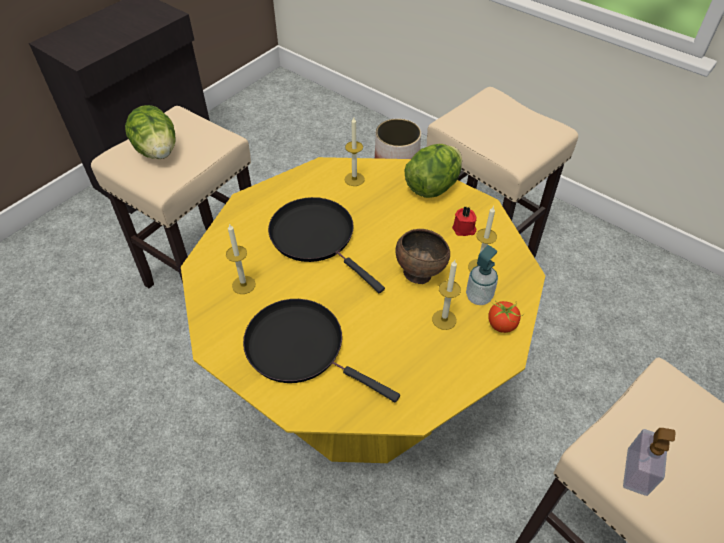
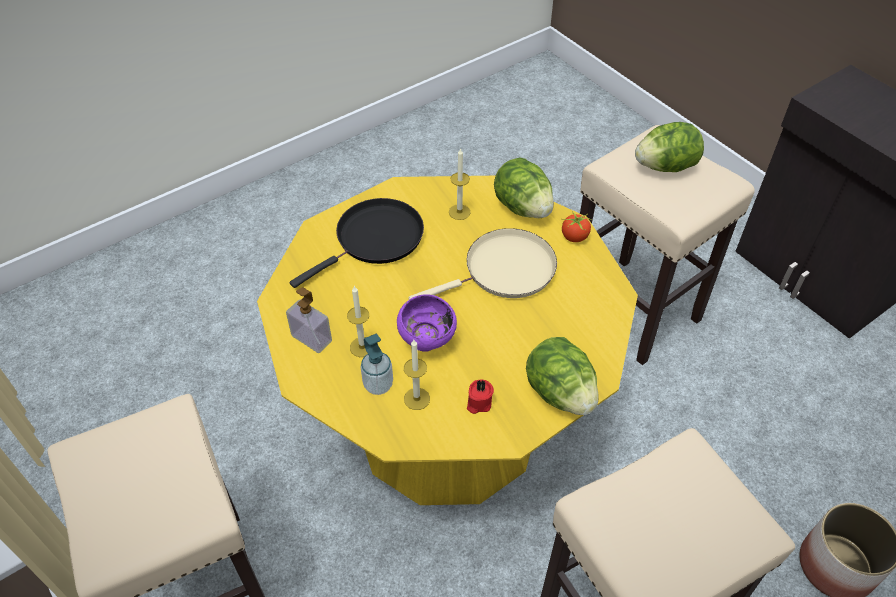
camera: 105 degrees right, 0 degrees up
(228, 238) = (523, 207): none -> lettuce
(316, 237) = (504, 271): black frying pan -> beige frying pan
(354, 179) = (590, 319): candle -> none
(419, 273) = (428, 342): brown bowl -> purple bowl
(502, 325) = (335, 393): tomato -> tomato (574, 237)
(637, 472) = (141, 436): soap dispenser -> soap dispenser (311, 338)

